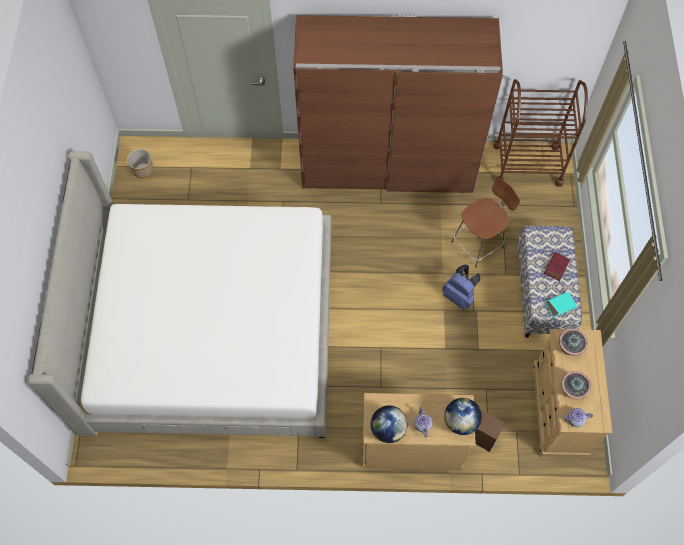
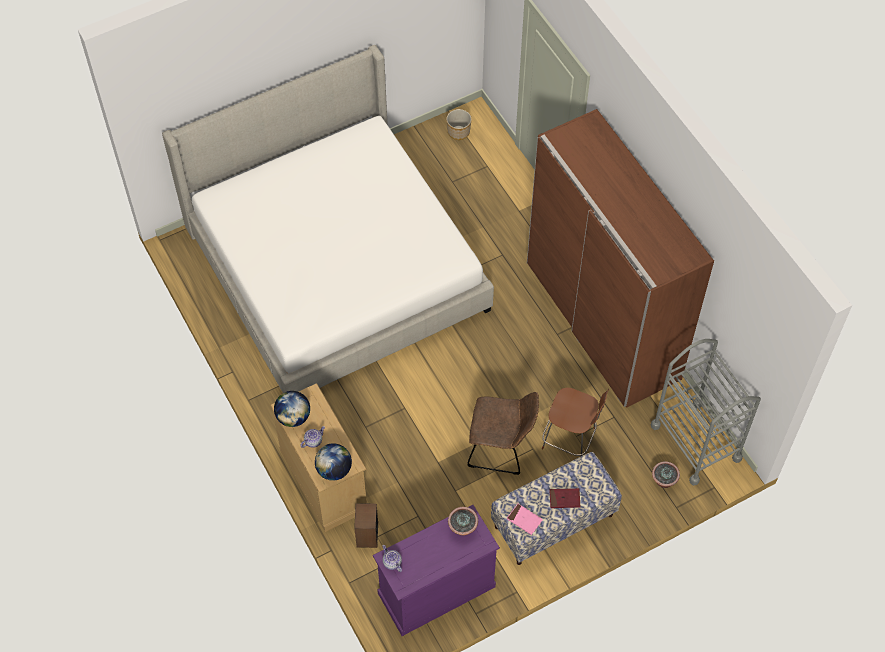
camera: 60 degrees right, 5 degrees down
(459, 296) = (501, 449): blue backpack -> brown chair
(527, 164) = (696, 442): brown cart -> grey cart
(559, 409) = (436, 590): beige dresser -> purple dresser
(560, 305) = (524, 520): turquoise book -> pink book
(572, 390) = (419, 548): potted plant -> potted plant (663, 481)

